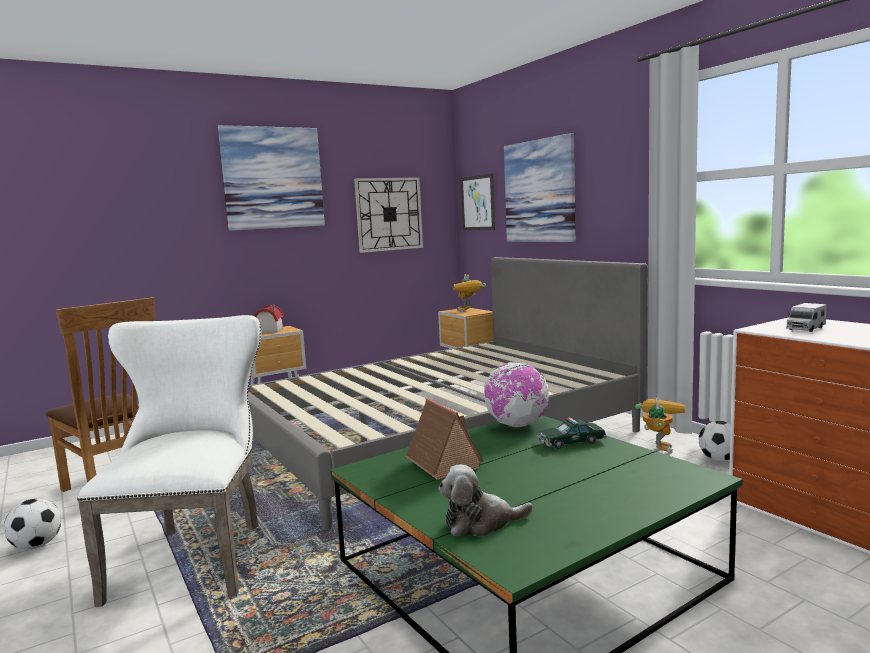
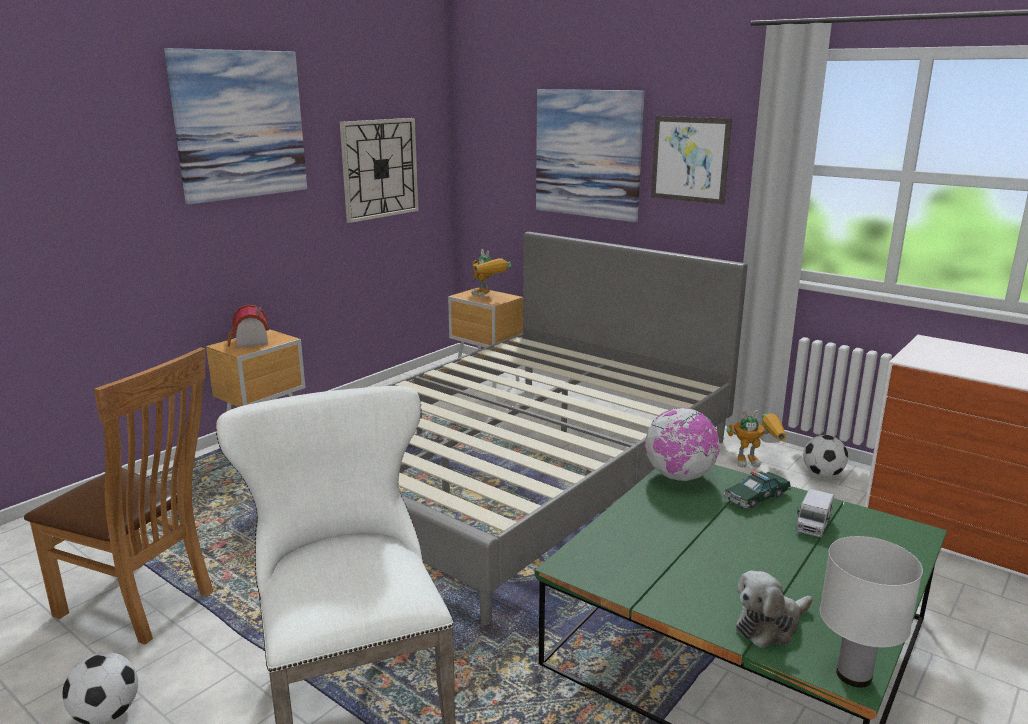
camera: 20 degrees left, 10 degrees up
(442, 463) = (652, 544): toy house -> none
(478, 203) = (489, 154): picture -> picture (690, 159)
(518, 566) = (854, 676): none -> white table lamp
(658, 446) = (755, 461): toy robot -> toy robot turned 90 degrees clockwise
(805, 328) = (952, 359): toy truck -> toy truck (813, 525)

